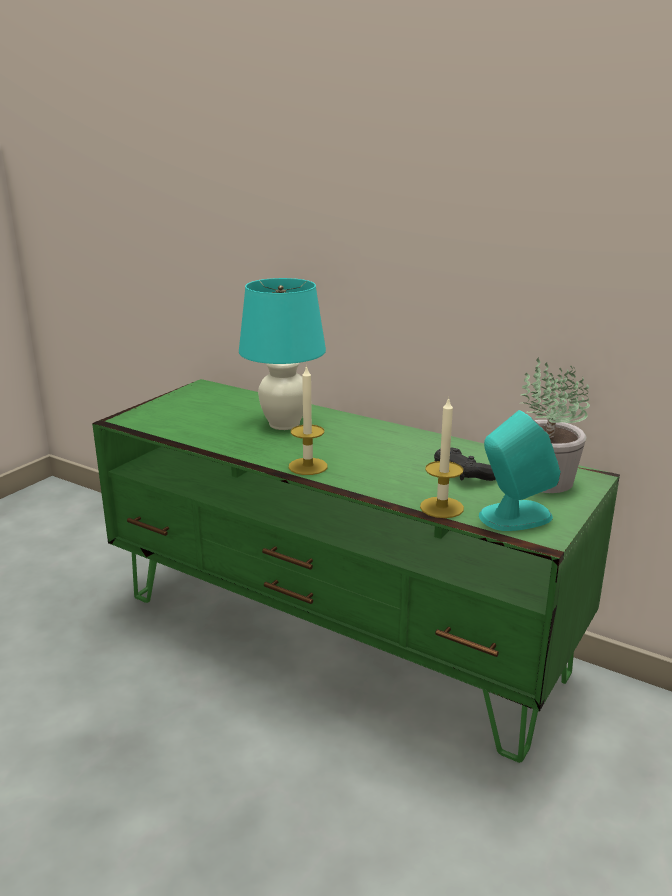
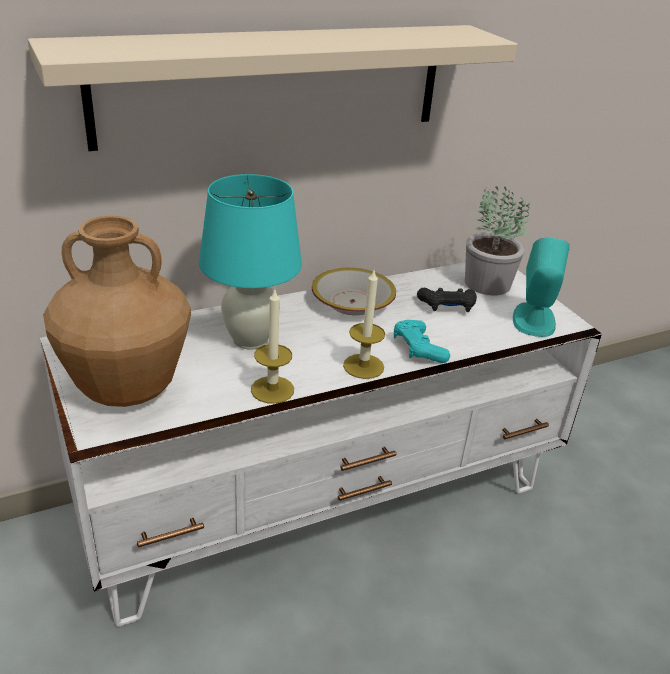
camera: 60 degrees left, 10 degrees up
(175, 412) = (126, 390): none -> brown vase
(337, 634) = (323, 503): green tv stand -> white tv stand
(367, 216) = (274, 84): none -> beige shelf
(367, 479) = (418, 349): none -> turquoise game controller
(396, 439) = (352, 302): none -> bowl
(441, 507) = (497, 340): candle -> candle (272, 389)

